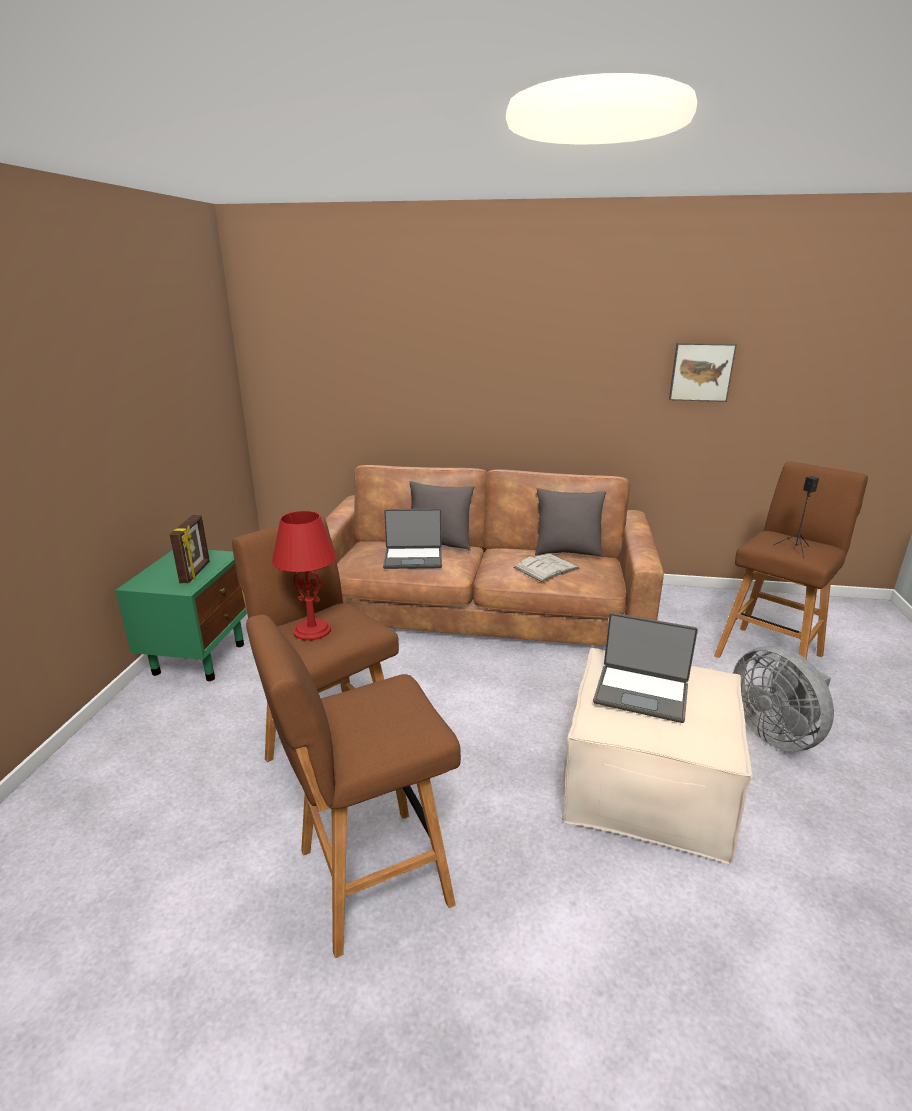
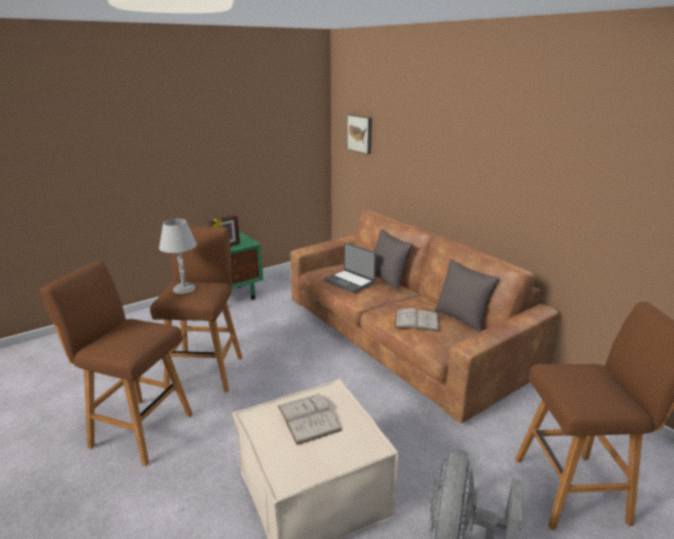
camera: 45 degrees right, 0 degrees up
(312, 630) = (184, 289): red table lamp -> grey table lamp
(641, 693) = (308, 418): laptop -> white book
(701, 372) = (627, 189): picture -> picture (360, 133)
(795, 550) = (578, 388): black speaker -> none

